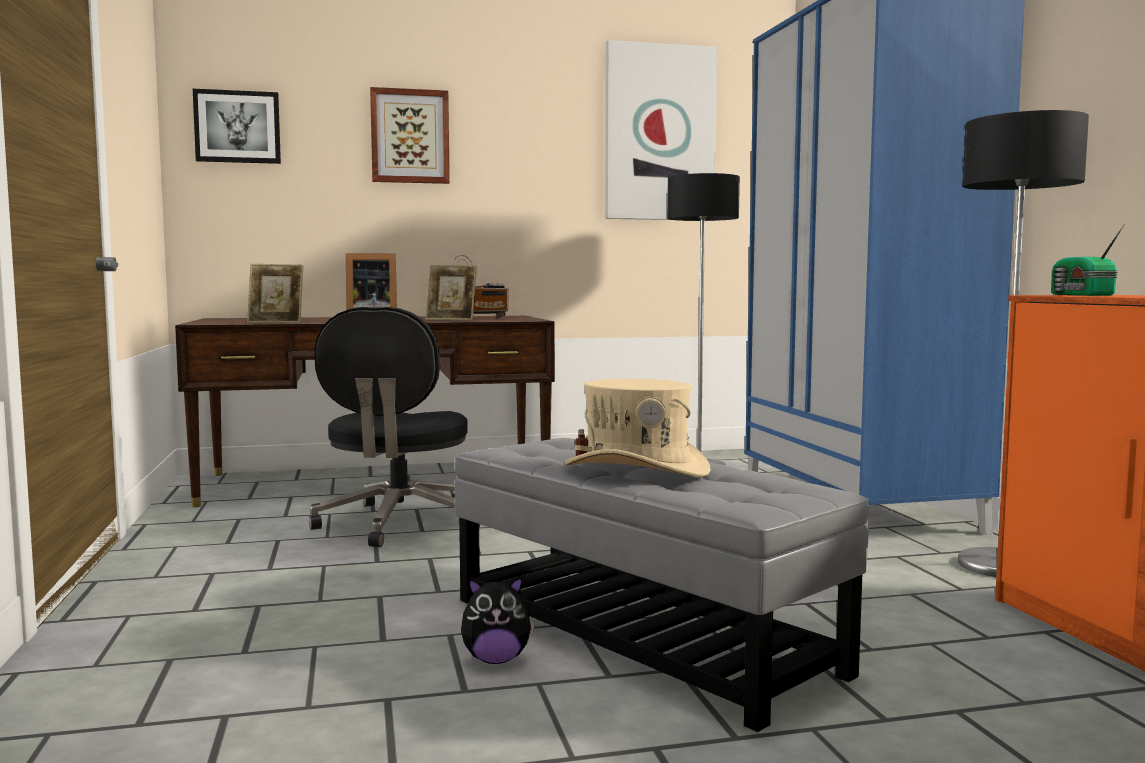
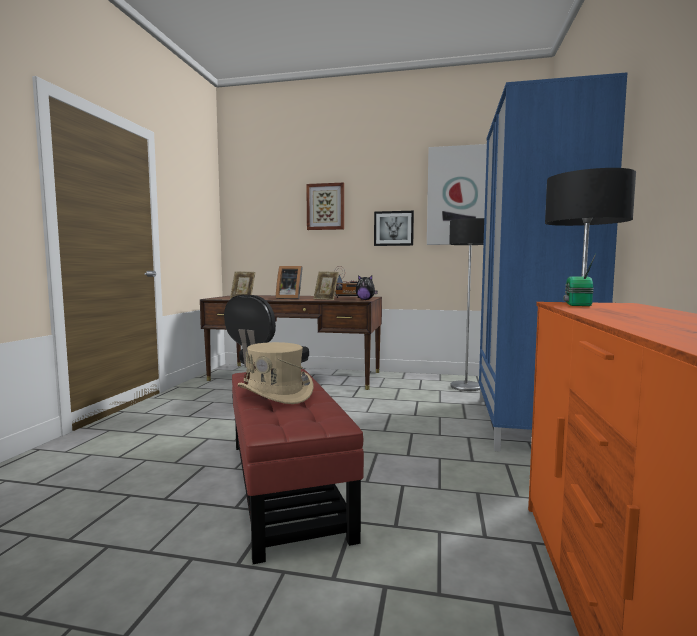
camera: 25 degrees right, 0 degrees up
(237, 127) = (250, 207): picture -> picture (393, 228)
(496, 659) = (202, 484): plush toy -> plush toy (365, 300)
(639, 634) = (286, 485): grey ottoman -> red ottoman

